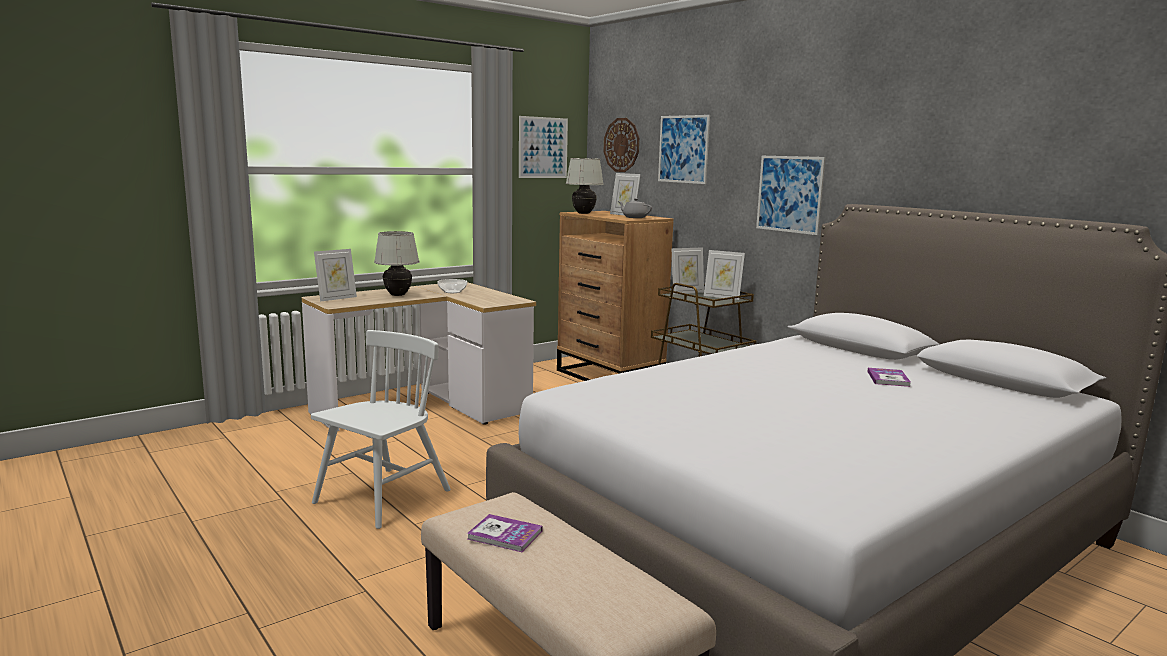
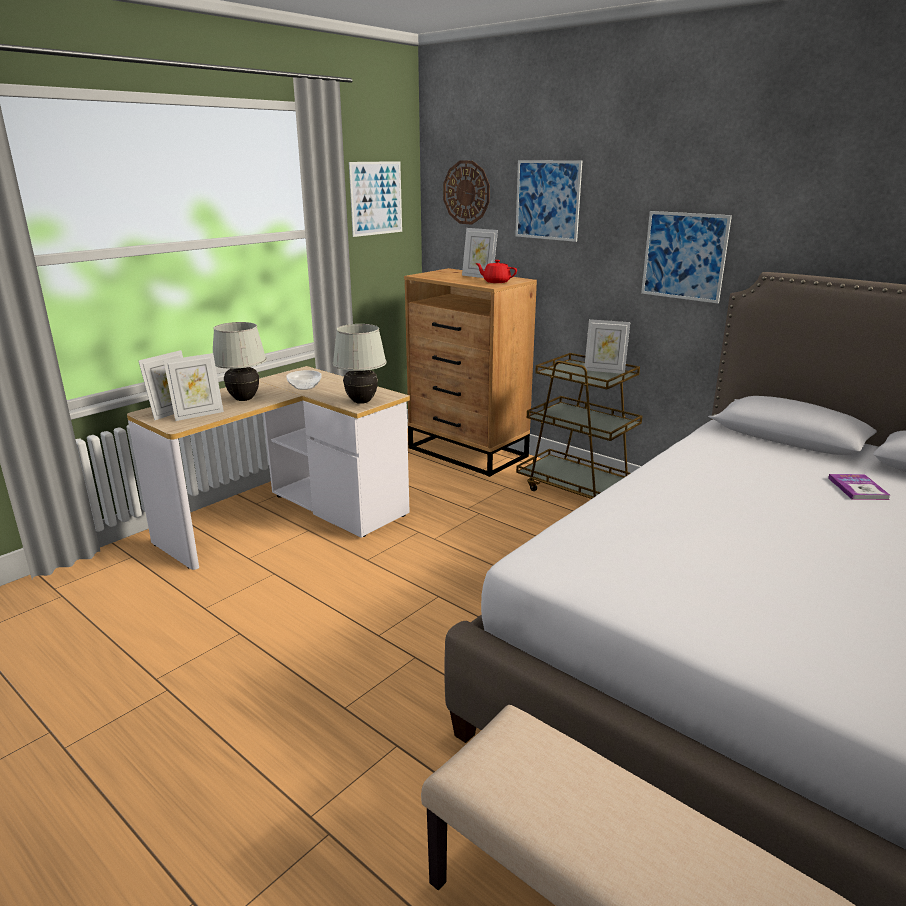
camera: 10 degrees left, 10 degrees up
(382, 497) = (290, 669): white chair -> none
(505, 535) = (549, 802): book -> none
(583, 213) = (433, 277): white table lamp -> white table lamp (361, 402)
(634, 217) = (496, 282): grey teapot -> red teapot
(686, 292) = (563, 366): picture frame -> picture frame (198, 415)

